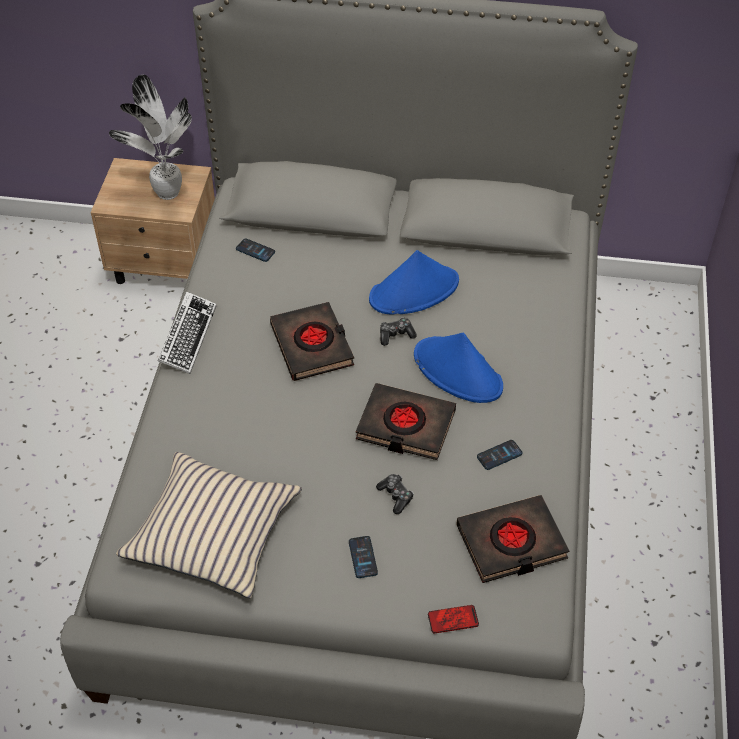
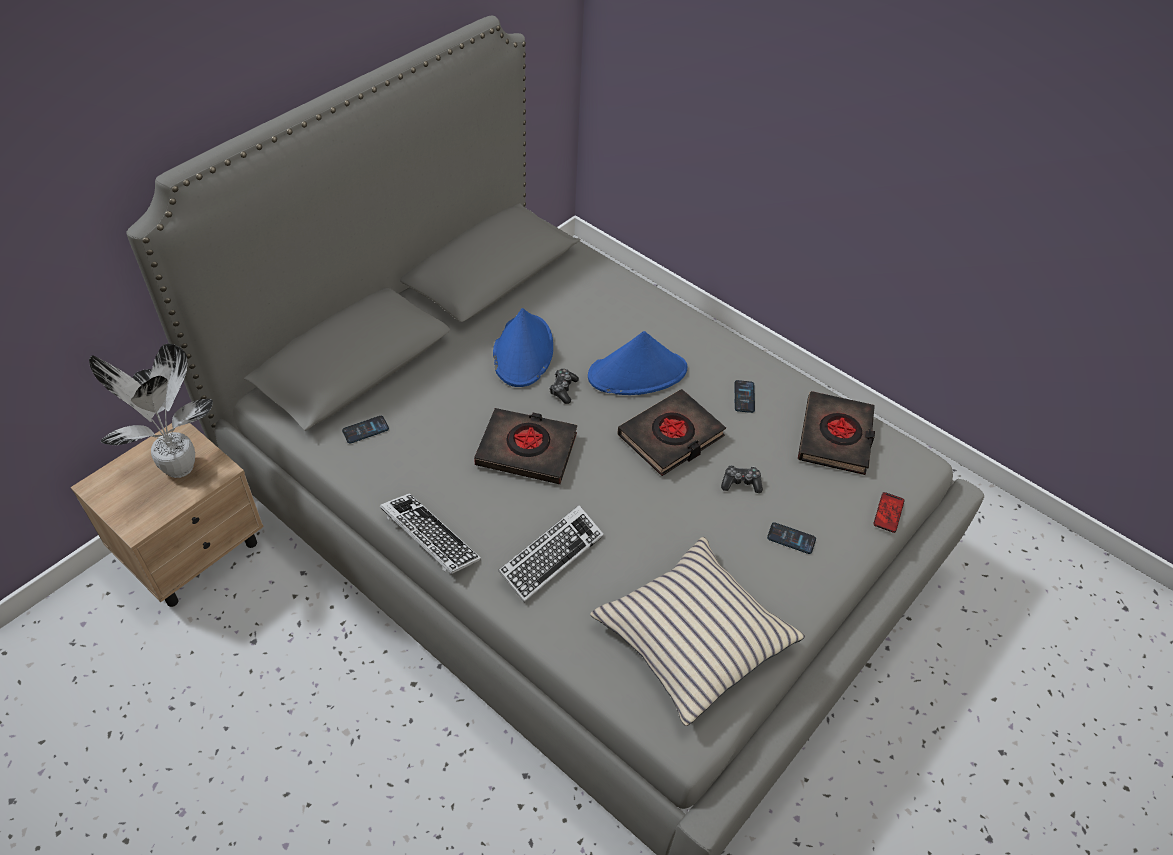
camera: 60 degrees left, 0 degrees up
(221, 410) = (551, 556): none -> keyboard

